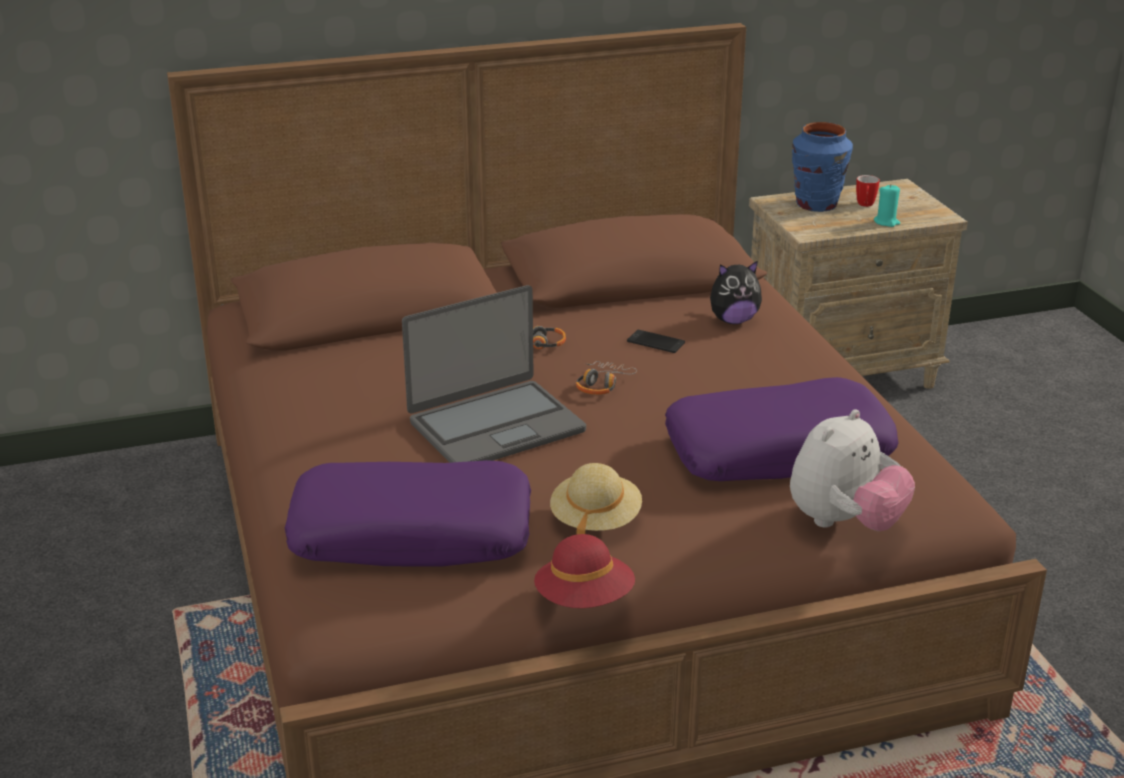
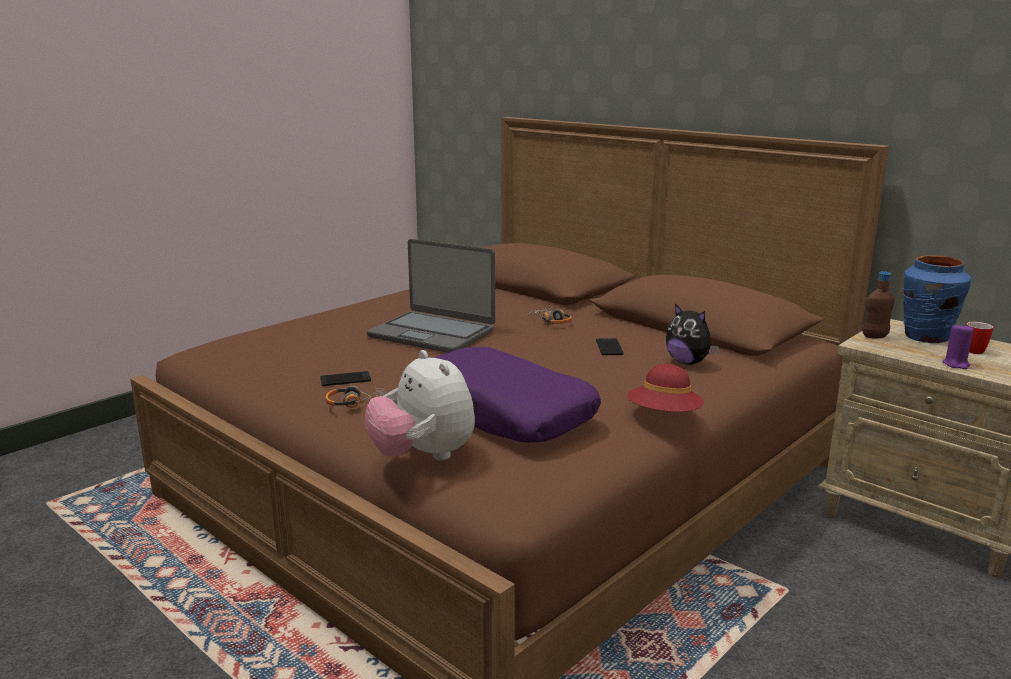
camera: 60 degrees right, 10 degrees down
(412, 534) = (289, 343): purple pillow -> none
(584, 600) = (250, 397): red hat -> red hat (664, 416)
(595, 520) = (345, 379): beige hat -> phone
(601, 384) = (524, 346): headphones -> headphones (356, 403)
(796, 221) = (875, 336): none -> brown bottle
(844, 523) = (423, 456): plush toy -> plush toy turned 45 degrees clockwise
(886, 222) = (956, 364): turquoise candle -> purple candle

